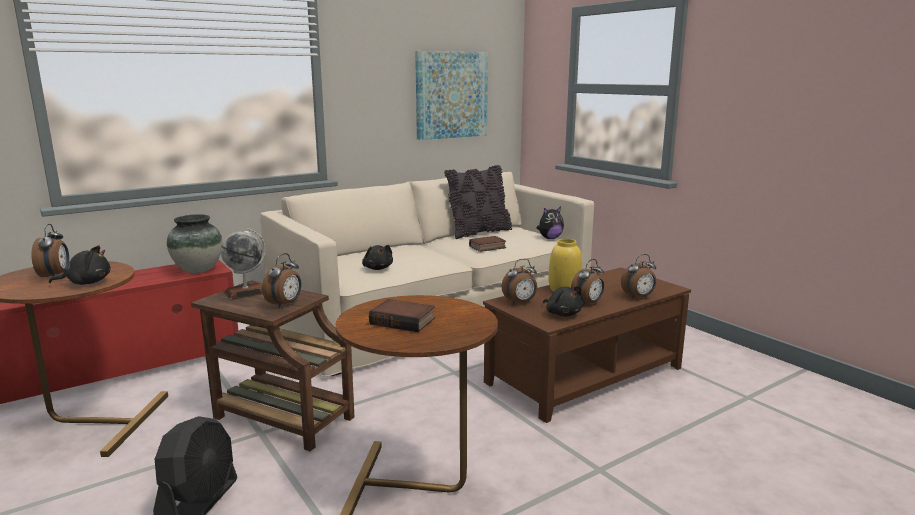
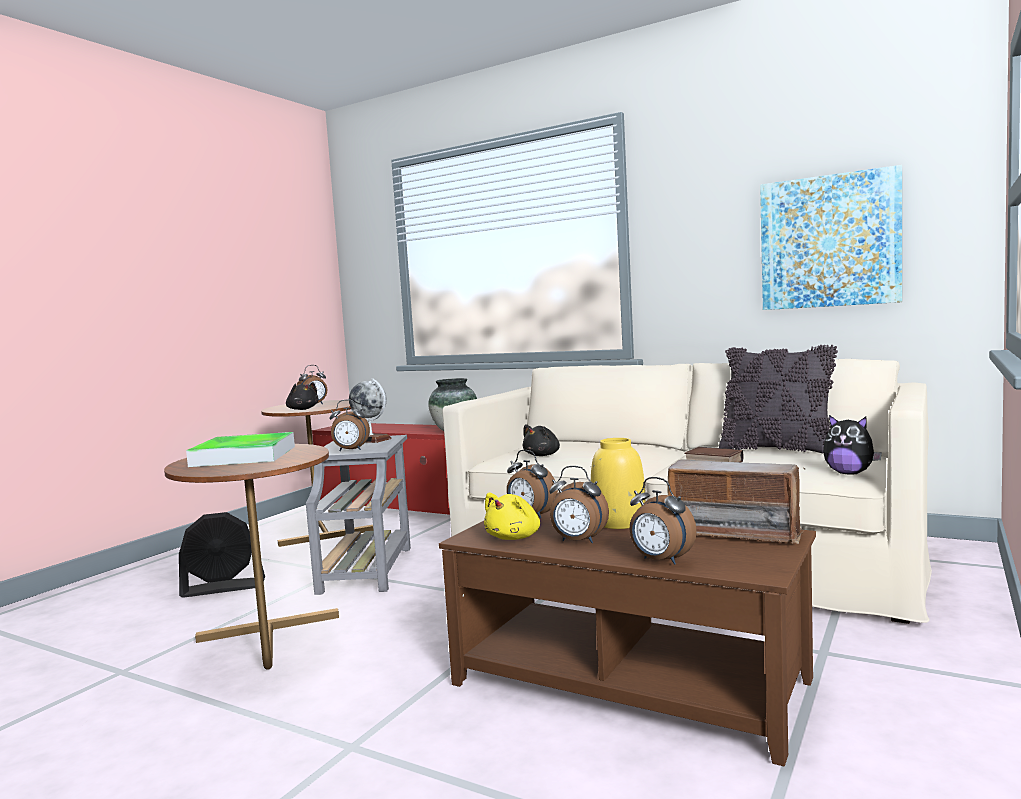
camera: 65 degrees right, 10 degrees down
(280, 417) = (367, 569): brown side table -> grey side table
(404, 321) = (244, 456): book -> tray
(562, 314) = (515, 537): black plush toy -> yellow plush toy
(609, 277) = (734, 533): none -> radio

